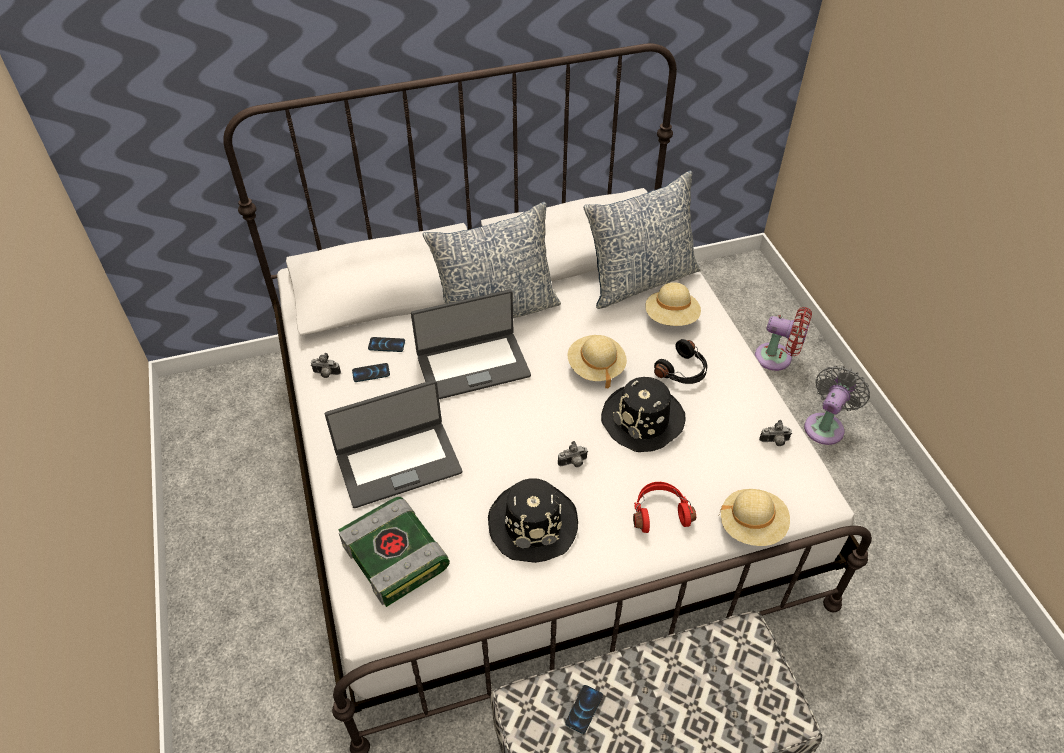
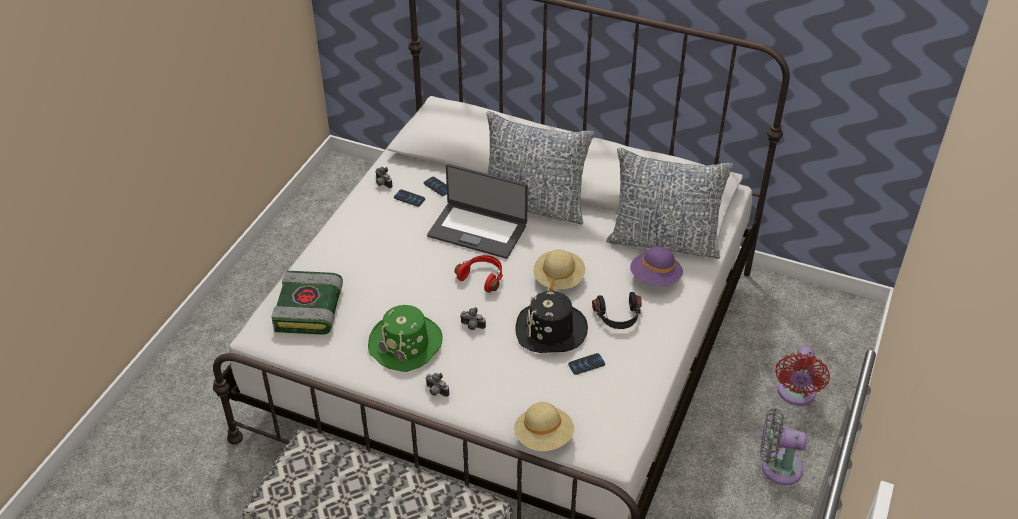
camera: 40 degrees right, 5 degrees down
(398, 463) = (367, 260): laptop -> none
(533, 523) = (406, 344): black hat -> green hat
(584, 709) = (338, 474): phone -> phone (586, 364)
(659, 512) = (492, 389): red headphones -> red headphones (482, 277)
(671, 318) = (655, 278): beige hat -> purple hat
(774, 442) = (627, 401): camera -> camera (436, 391)
(777, 358) = (795, 394): red fan -> red fan turned 45 degrees clockwise
(826, 426) = (777, 467): grey fan -> grey fan turned 150 degrees counterclockwise

